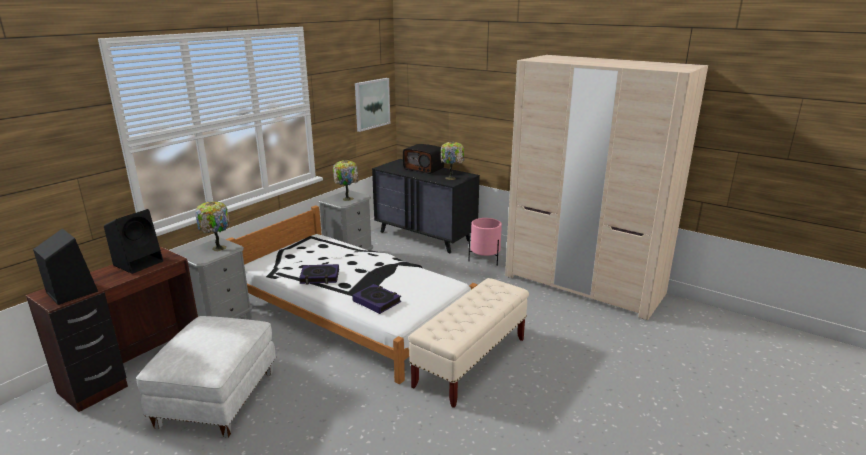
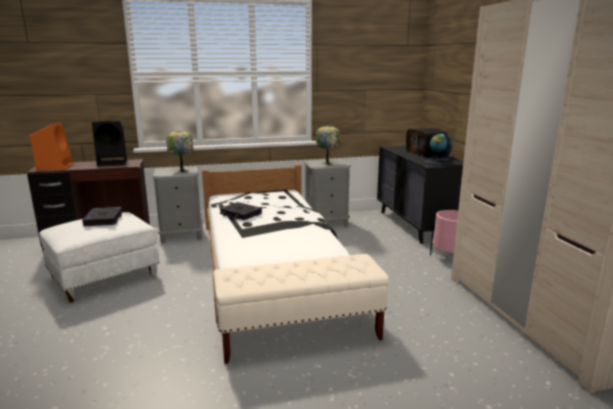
camera: 40 degrees right, 5 degrees down
(71, 291) = (55, 167): black speaker -> orange speaker
(372, 104) = (389, 83): picture -> none
(377, 301) = (247, 241): book -> book (104, 219)
(451, 178) = (438, 162): table lamp -> globe

